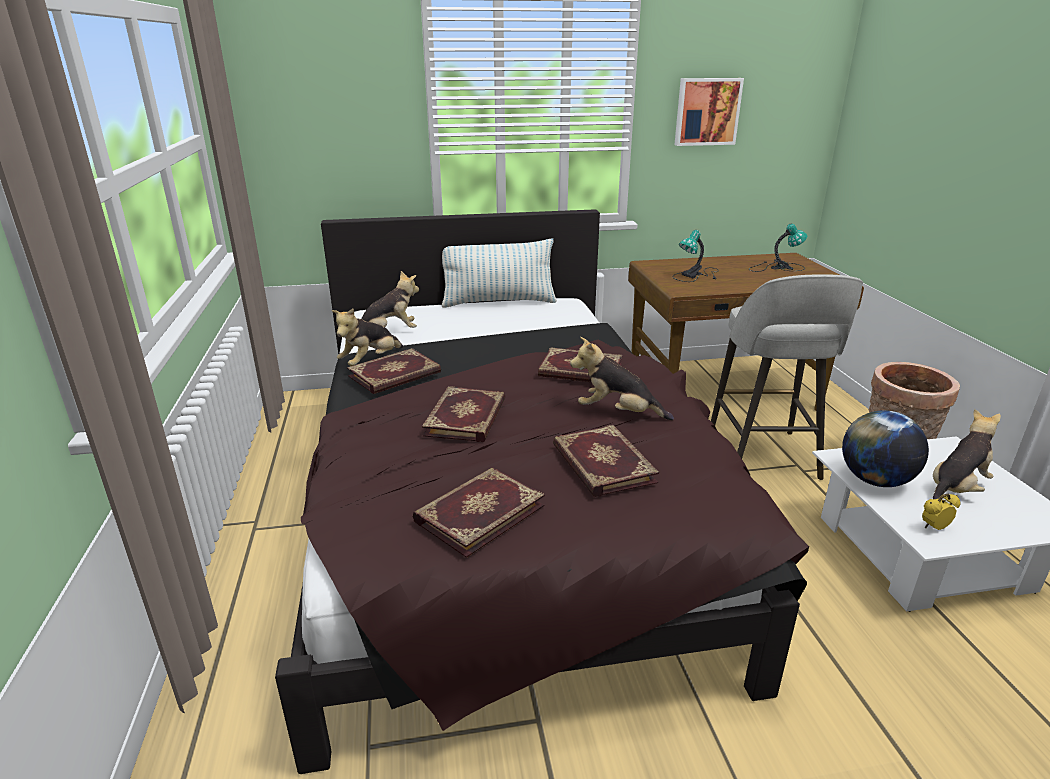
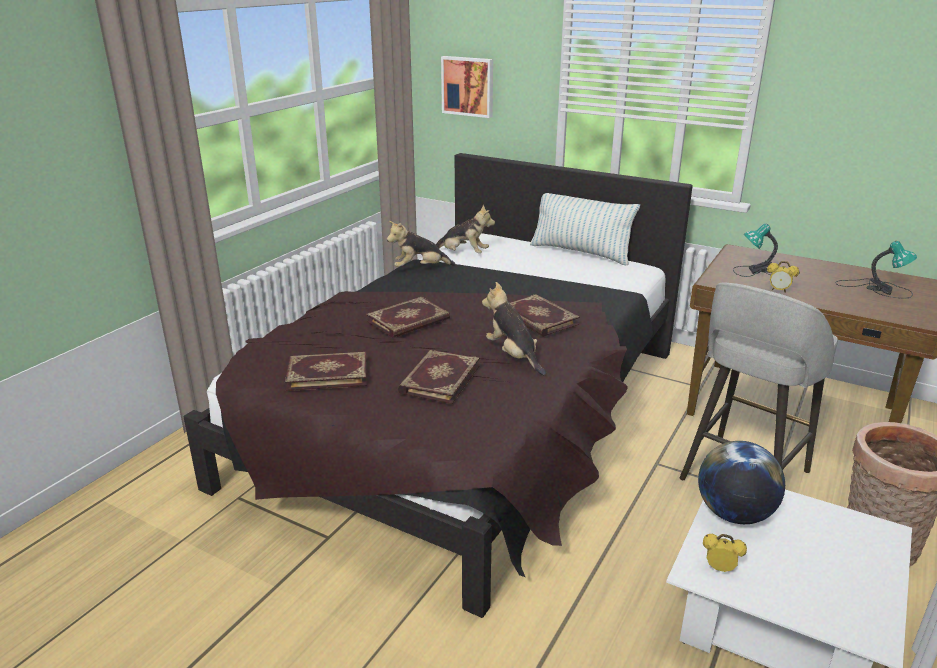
camera: 40 degrees right, 0 degrees up
(395, 375) = (416, 281): book -> none
(707, 111) = (849, 99): picture -> picture (468, 86)
(731, 285) = (778, 290): none -> alarm clock
(956, 489) = (808, 559): plush toy -> none

